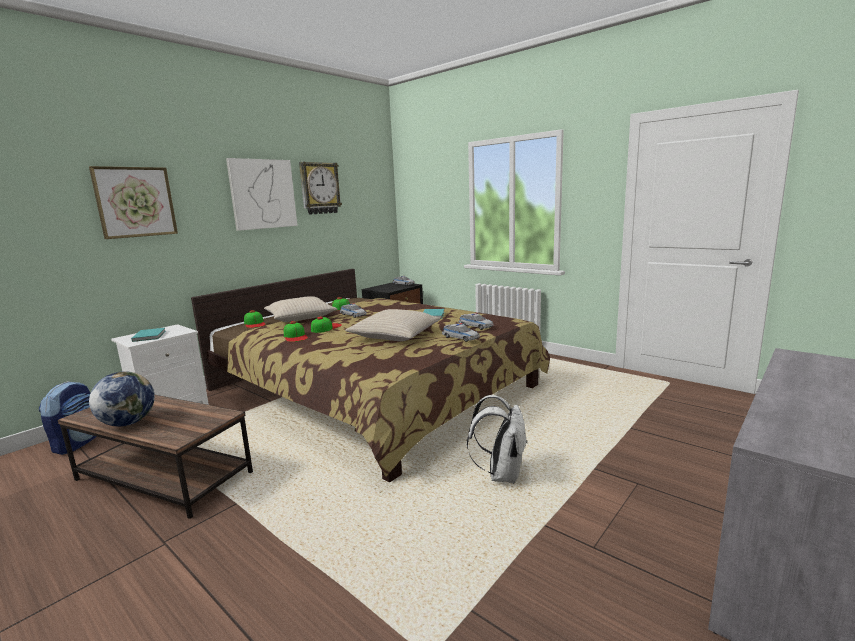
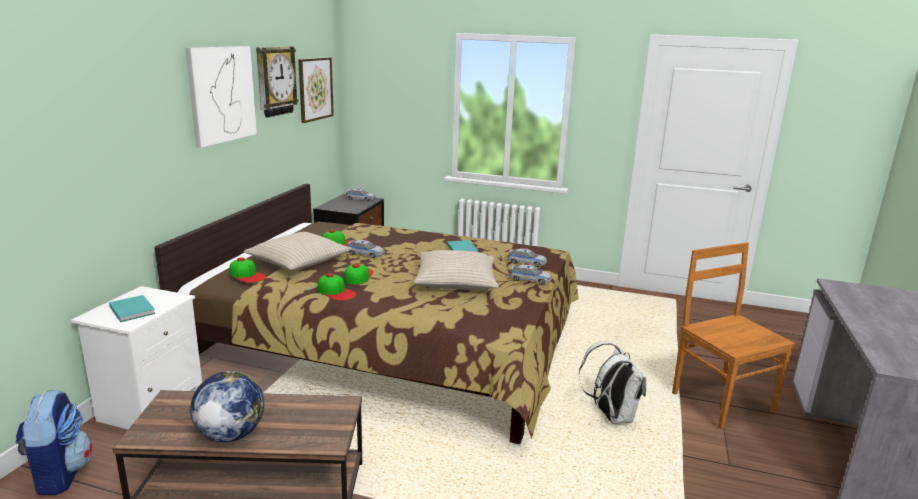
camera: 25 degrees left, 5 degrees up
(135, 202) = (91, 119): picture -> picture (315, 89)
(640, 481) = (720, 401): none -> brown chair

